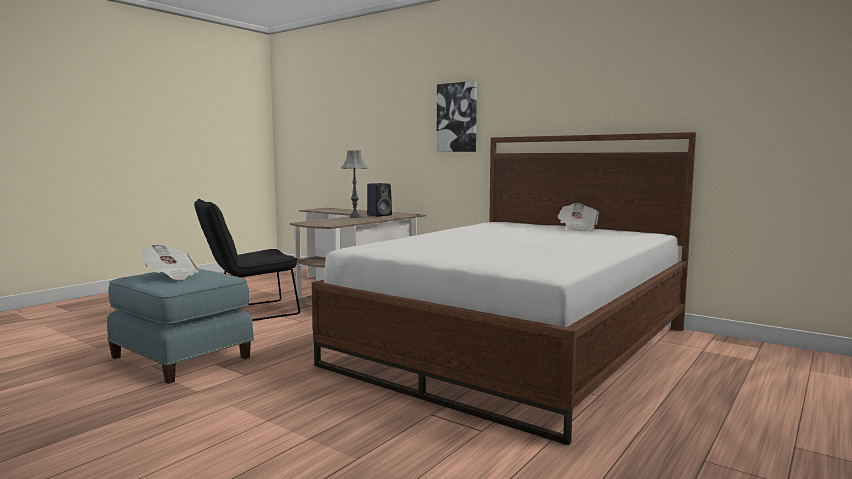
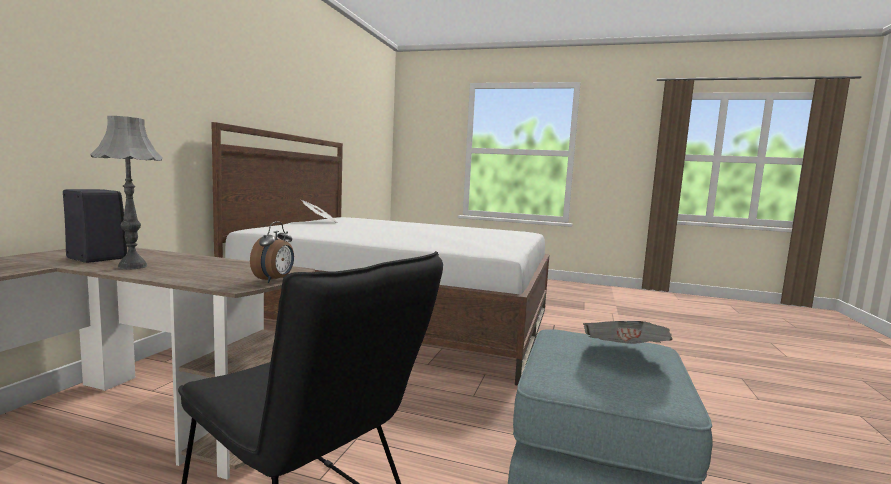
camera: 110 degrees left, 0 degrees up
(308, 224) = (274, 280): none -> alarm clock
(457, 117) = (151, 79): picture -> none

